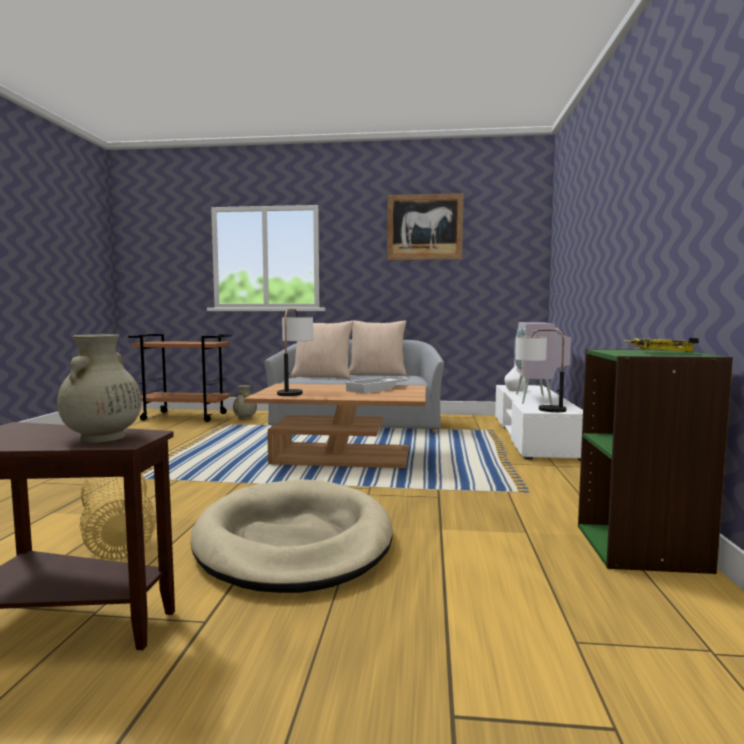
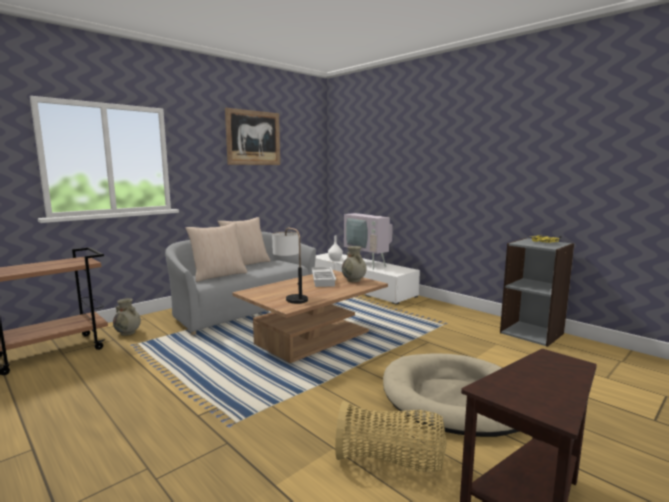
camera: 50 degrees left, 5 degrees up
(102, 438) = (559, 367): beige vase -> beige vase (354, 280)
(538, 409) = (392, 272): table lamp -> none
(642, 548) = (532, 333): green bookcase -> grey bookcase

